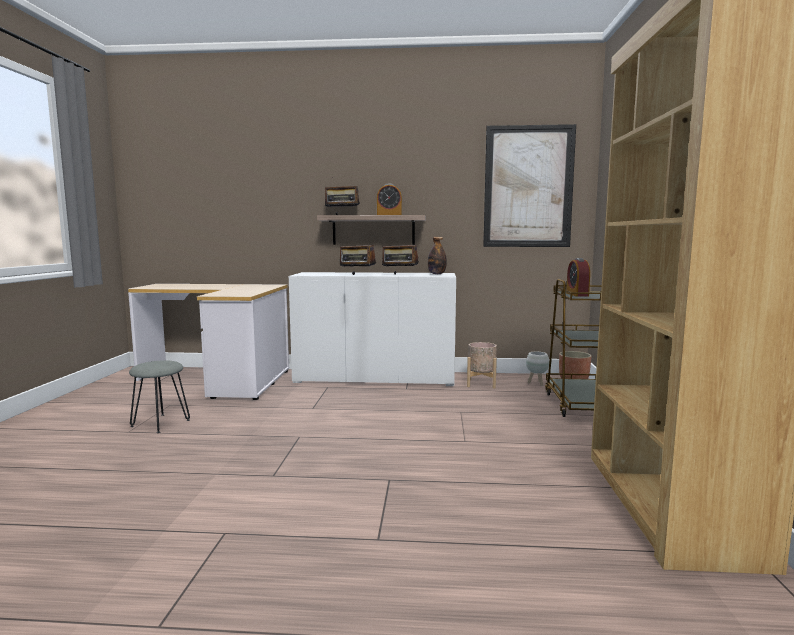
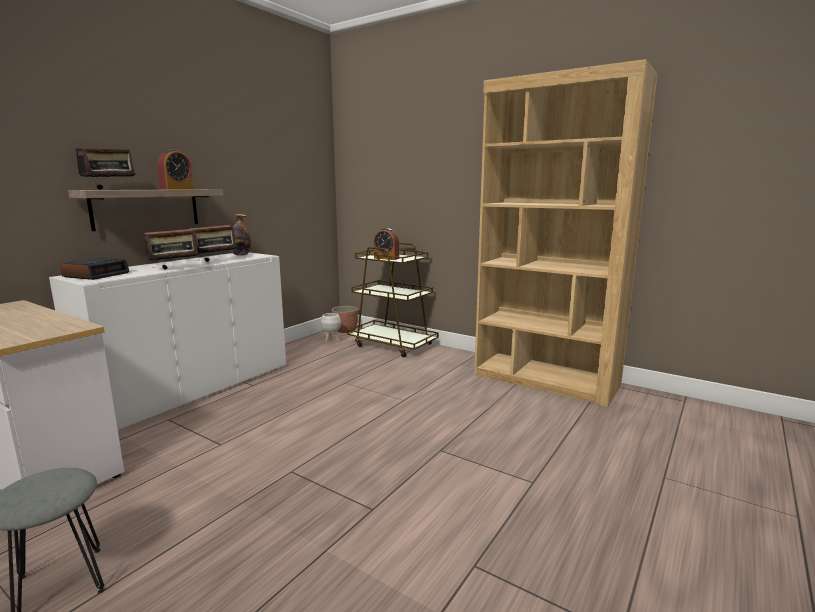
camera: 60 degrees left, 5 degrees up
(317, 273) = (96, 275): none -> alarm clock
(481, 383) = (298, 356): beige planter -> none
(528, 187) = (291, 161): picture -> none

